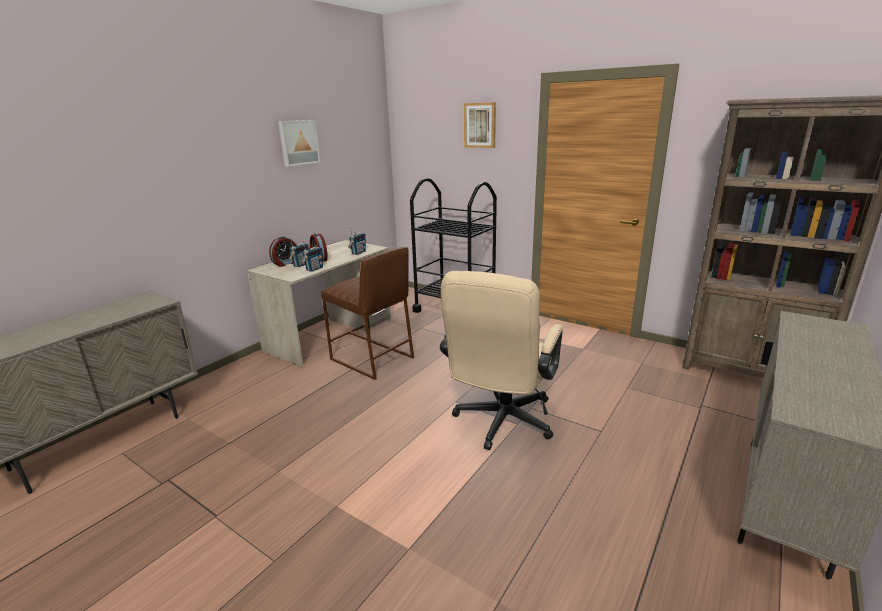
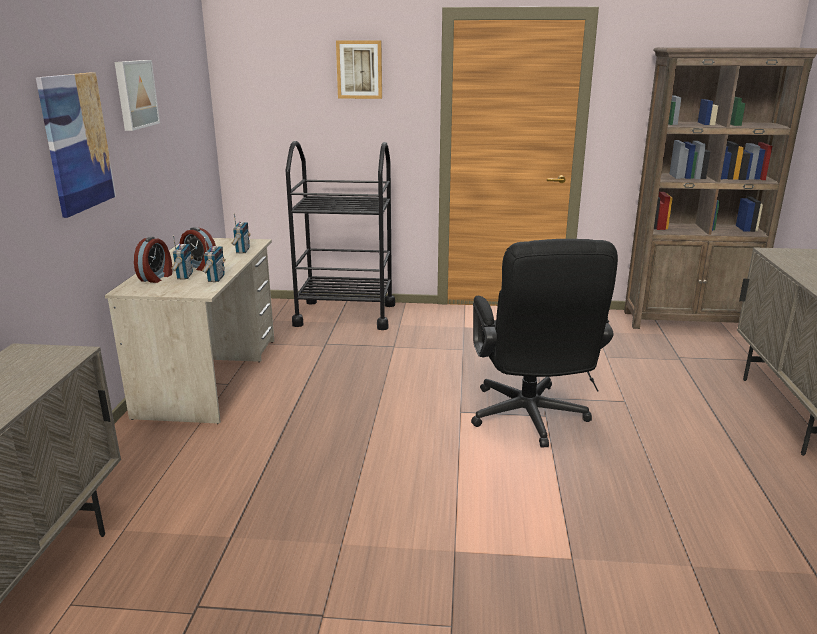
camera: 30 degrees left, 0 degrees up
(232, 172) = (77, 142): none -> picture
(371, 359) = (305, 392): brown stool -> none
(501, 423) = (530, 420): beige office chair -> black office chair

